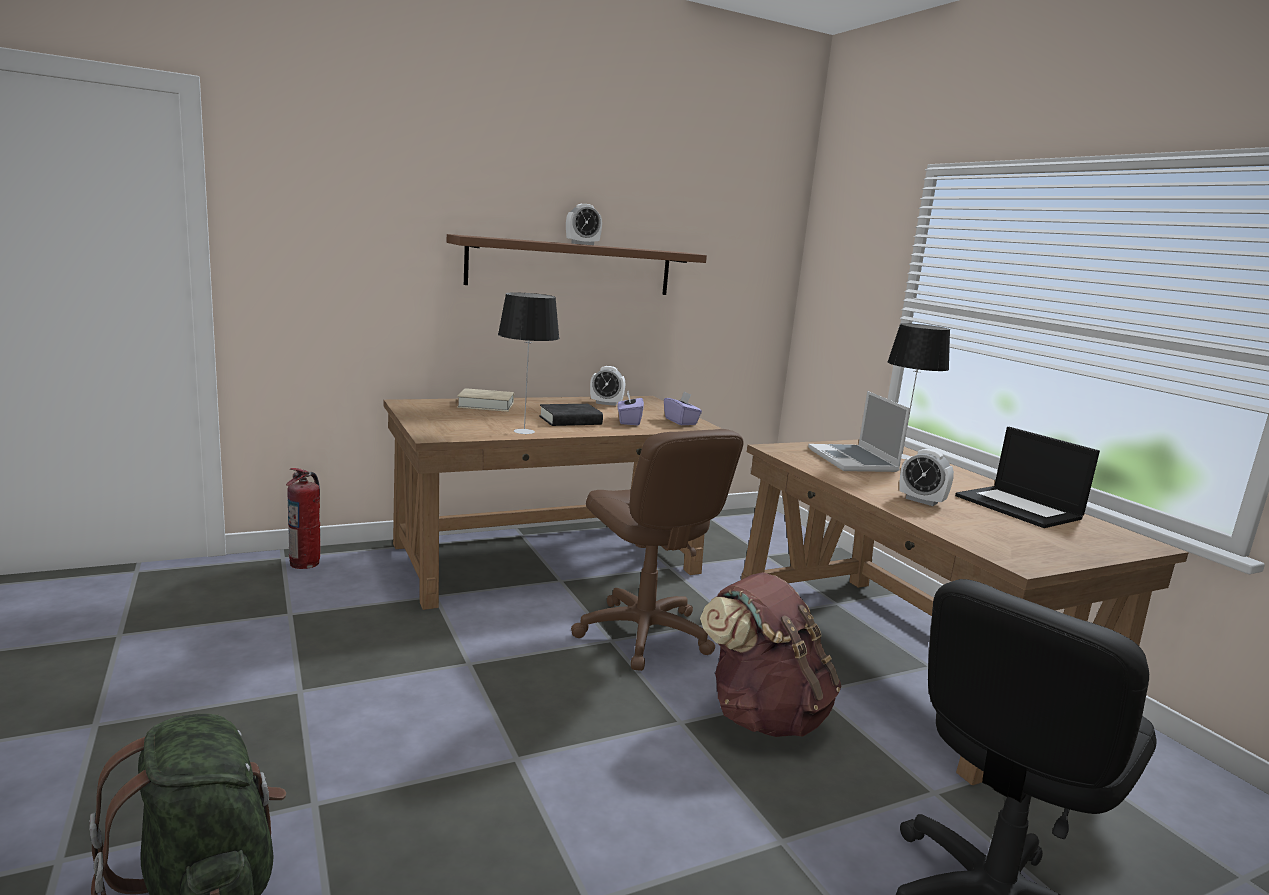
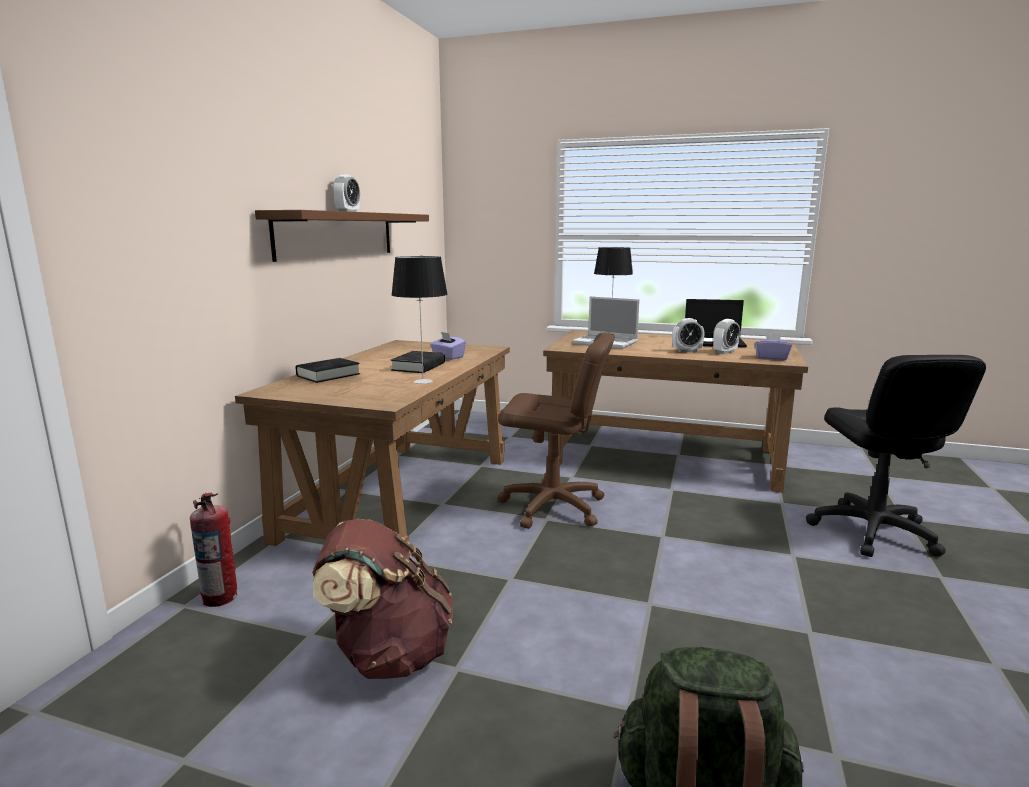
camera: 45 degrees left, 0 degrees up
(486, 405) = (328, 375): beige book -> black book
(606, 403) = (392, 351): alarm clock -> alarm clock (725, 352)
(681, 421) = (471, 349): purple tissue box -> purple tissue box (771, 358)
(763, 715) = (679, 511): brown backpack -> brown backpack (388, 654)

